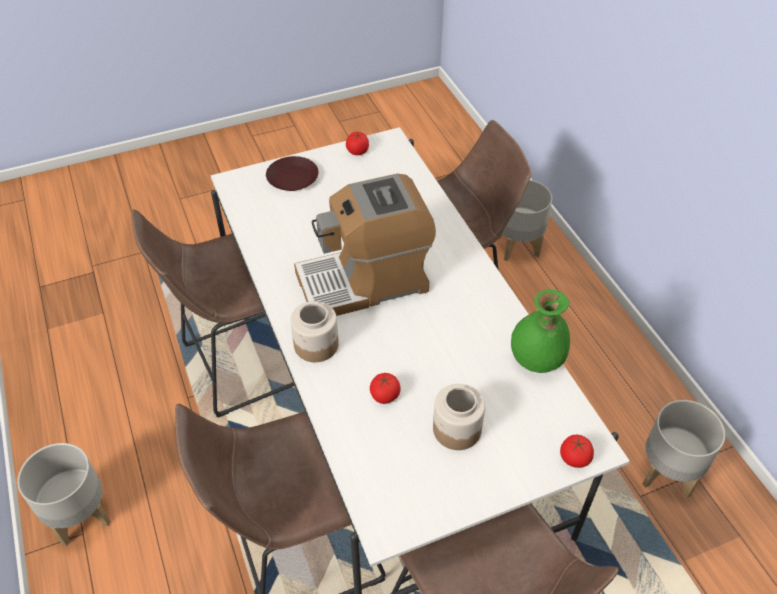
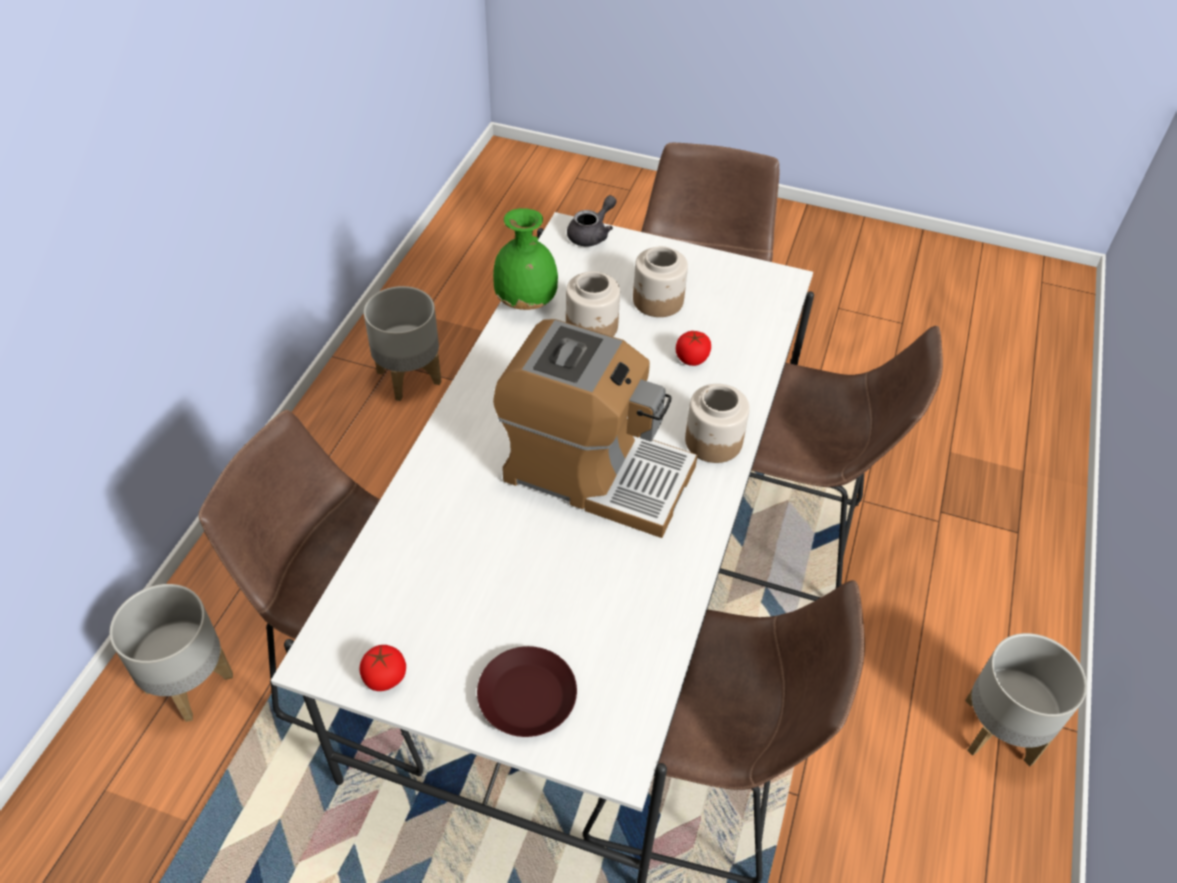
camera: 140 degrees left, 0 degrees up
(473, 372) = (592, 326): none -> jar
(574, 458) = (592, 234): tomato -> grey teapot

